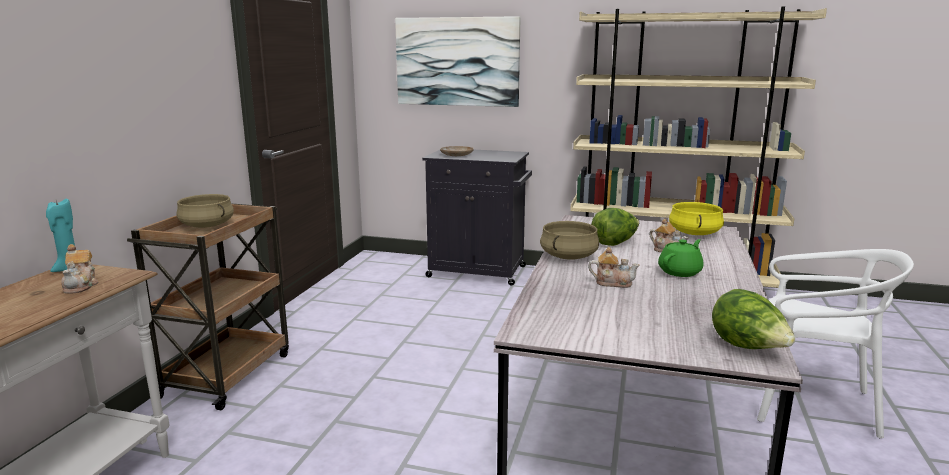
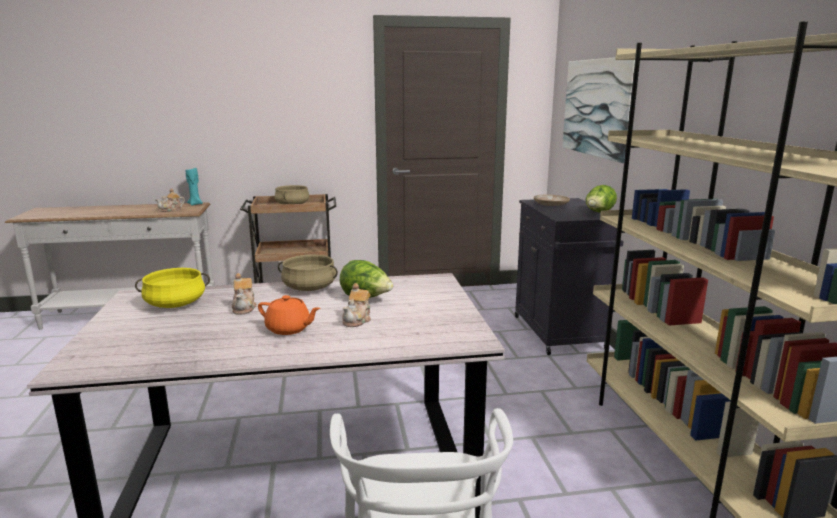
camera: 65 degrees right, 0 degrees up
(680, 272) = (289, 329): green teapot -> orange teapot
(694, 233) = (442, 327): yellow cooking pot -> yellow cooking pot (176, 304)
(748, 348) = (94, 363): lettuce -> lettuce (599, 213)

